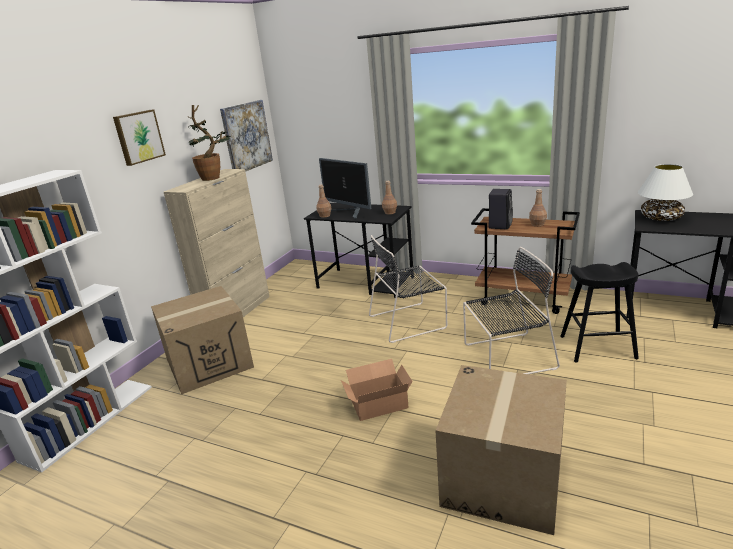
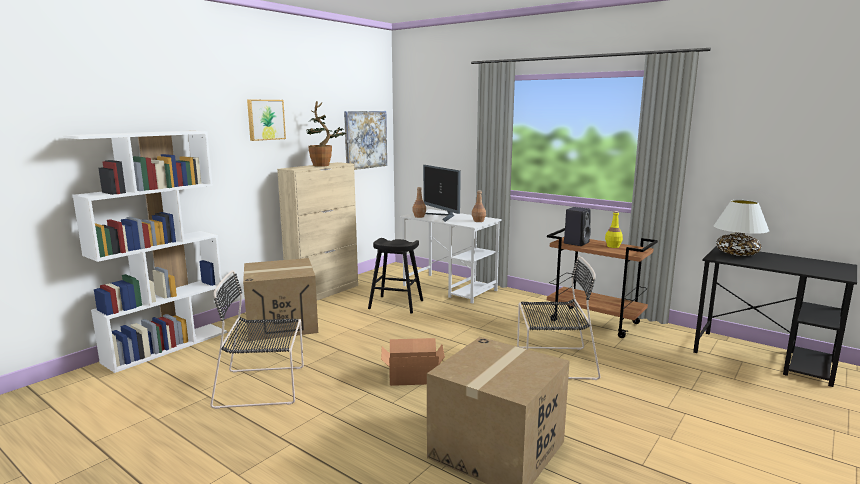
camera: 10 degrees right, 10 degrees down
(366, 283) = (450, 288): black desk -> white desk
(409, 321) = (475, 322): black chair -> black chair (264, 386)
(537, 224) = (613, 246): brown bottle -> yellow bottle
(597, 347) = (649, 370): black stool -> black stool (396, 304)

